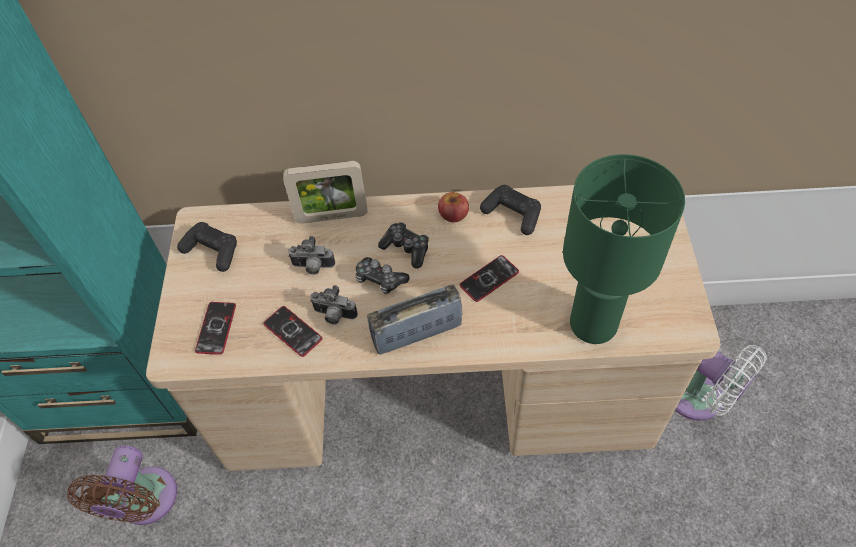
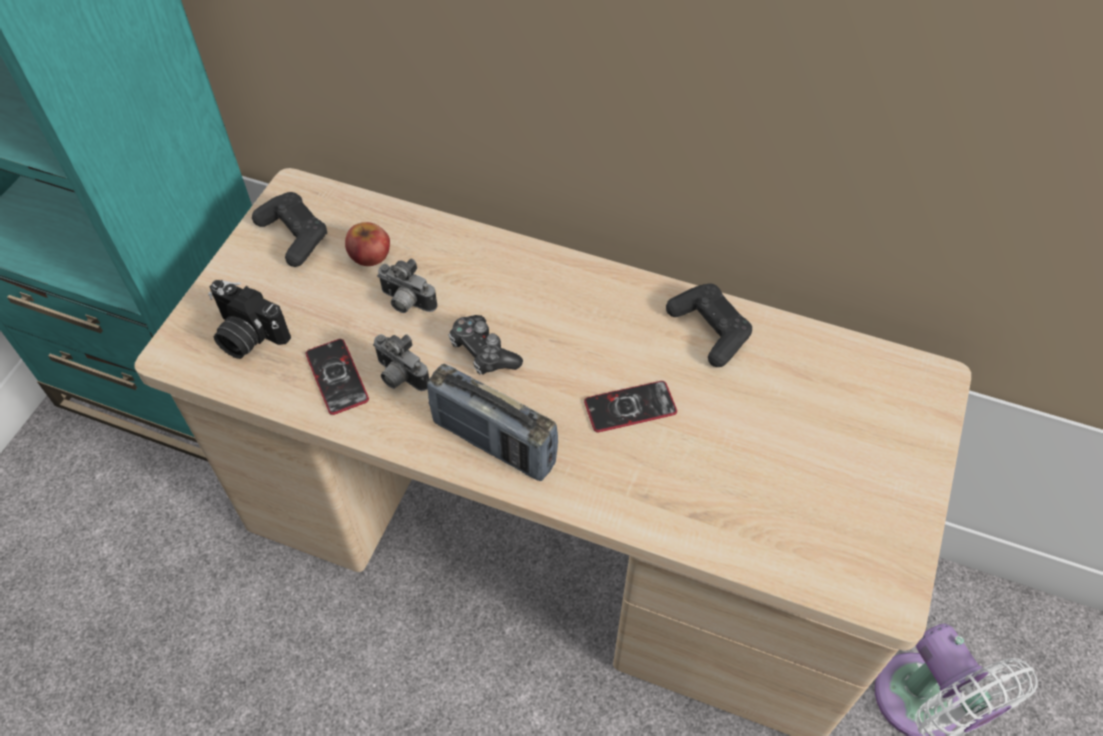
camera: 20 degrees right, 0 degrees up
(145, 503) = (136, 528): brown fan -> none
(216, 328) = (247, 336): phone -> camera
(332, 216) = (465, 245): picture frame -> none
(406, 248) = (539, 324): game controller -> none
(417, 333) = (494, 443): radio -> radio turned 150 degrees counterclockwise
(453, 214) = (627, 300): apple -> apple (370, 254)
(594, 323) = (746, 528): green table lamp -> none

